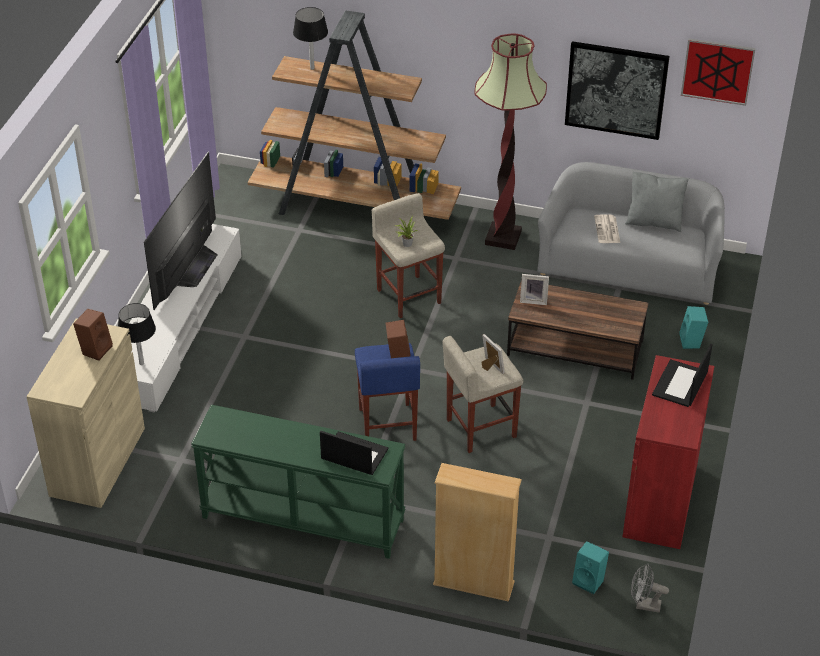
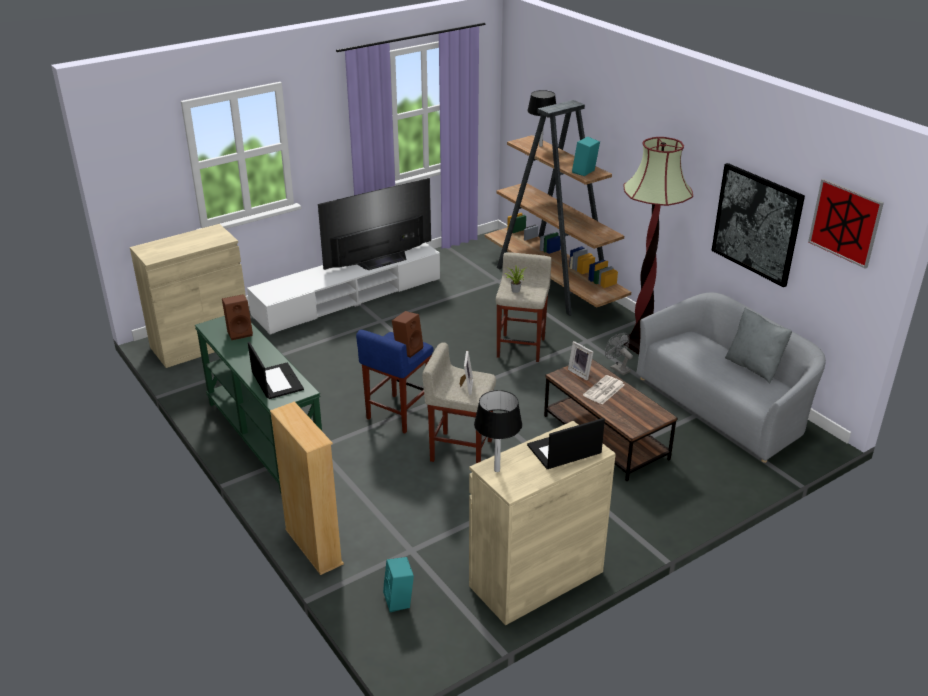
camera: 40 degrees right, 10 degrees down
(95, 349) = (203, 242): brown speaker -> brown speaker (240, 332)
(142, 363) = (276, 293): black table lamp -> black table lamp (497, 470)
(607, 230) = (703, 355): newspaper -> newspaper (604, 390)
(644, 605) = (418, 647): grey fan -> grey fan (617, 368)
(660, 501) = (536, 579): red cabinet -> beige cabinet
(692, 342) = (715, 481): turquoise speaker -> turquoise speaker (585, 172)

